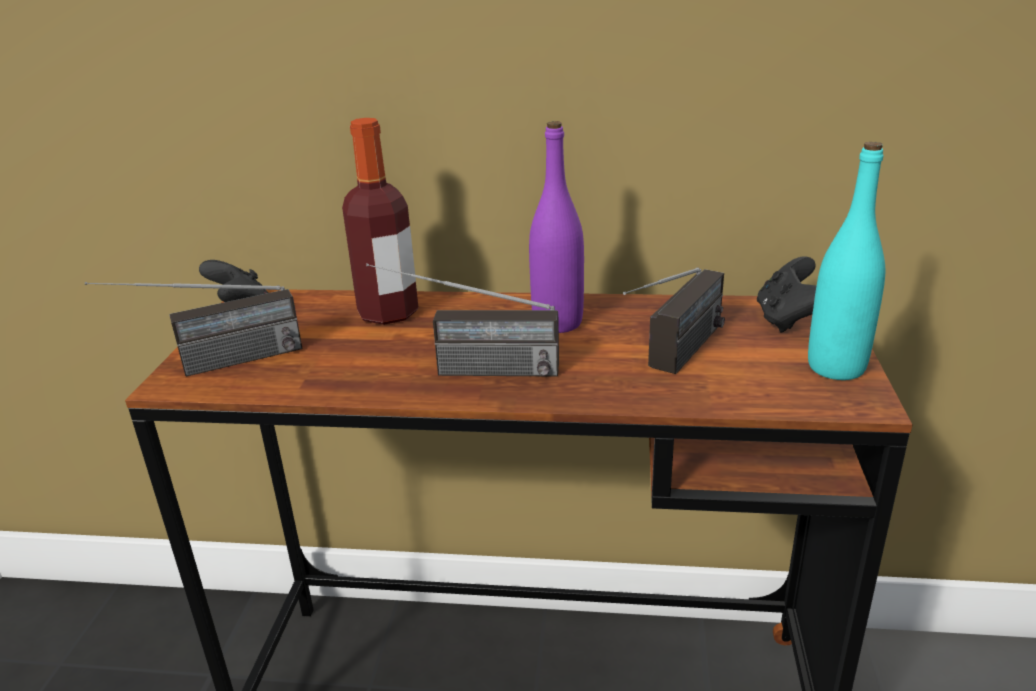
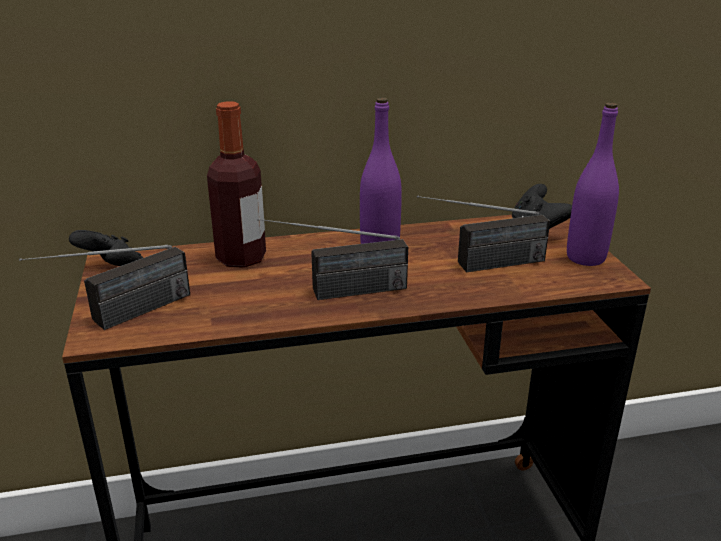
camera: 20 degrees left, 0 degrees up
(676, 360) = (480, 266): radio -> radio turned 60 degrees clockwise
(836, 367) = (585, 258): turquoise bottle -> purple bottle

